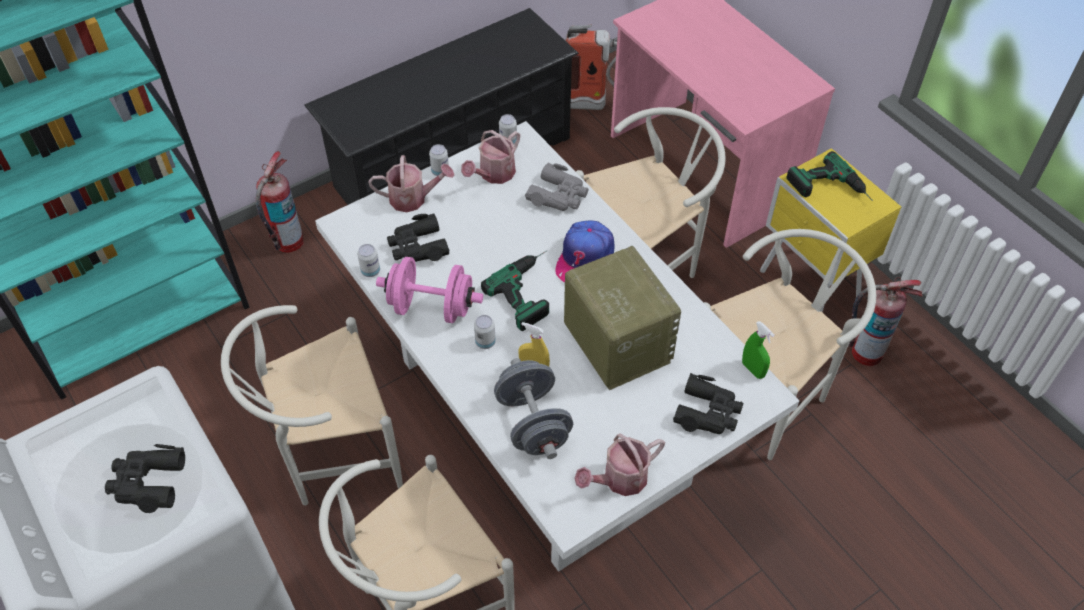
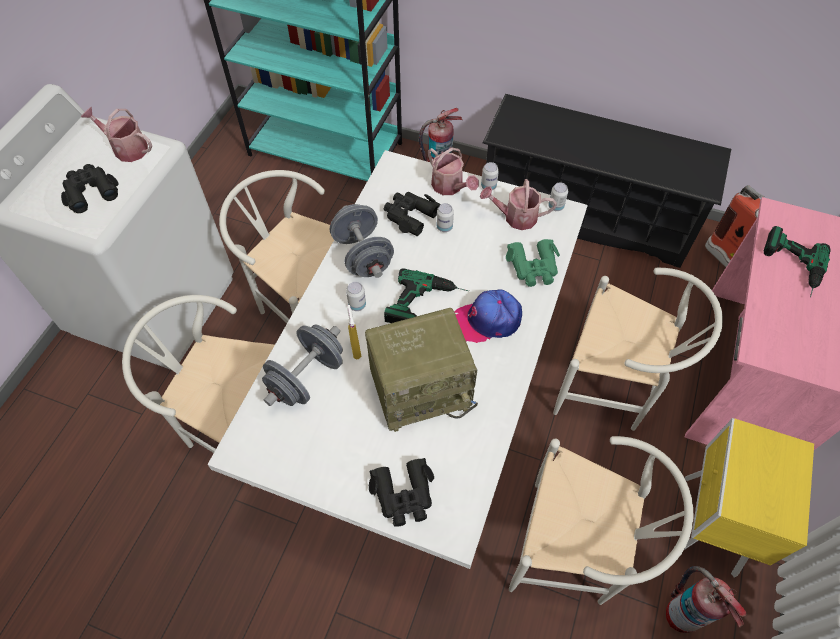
camera: 55 degrees right, 5 degrees up
(370, 271) = (366, 204): can -> can (444, 227)
(431, 307) = (363, 255): pink dumbbell -> grey dumbbell
(558, 195) = (533, 267): grey binoculars -> green binoculars
(615, 343) = (421, 388): radio -> radio turned 45 degrees clockwise
(619, 480) = (294, 466): watering can -> watering can (127, 148)
(753, 369) = (474, 507): green spray bottle -> none
(830, 190) = (762, 470): power drill -> power drill (791, 267)

